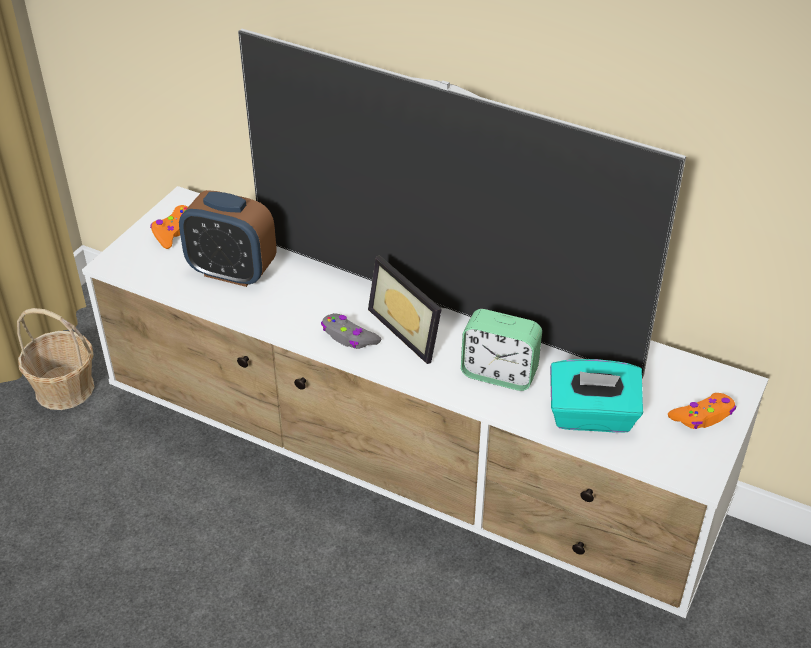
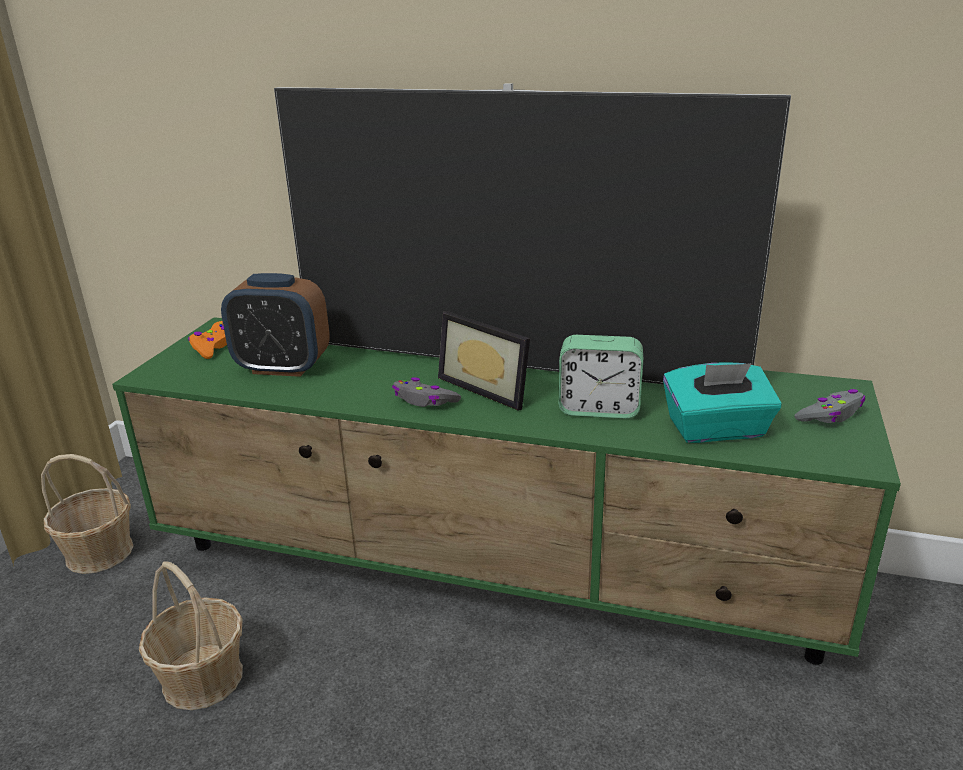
camera: 10 degrees left, 15 degrees down
(146, 529) = (203, 678): none -> basket
(408, 470) = (491, 573): white tv stand -> green tv stand
(703, 416) = (830, 415): orange game controller -> grey game controller

